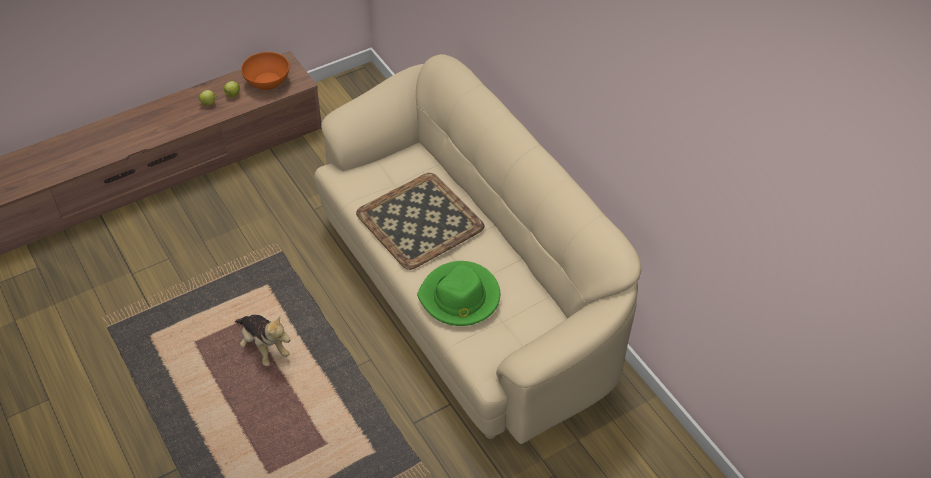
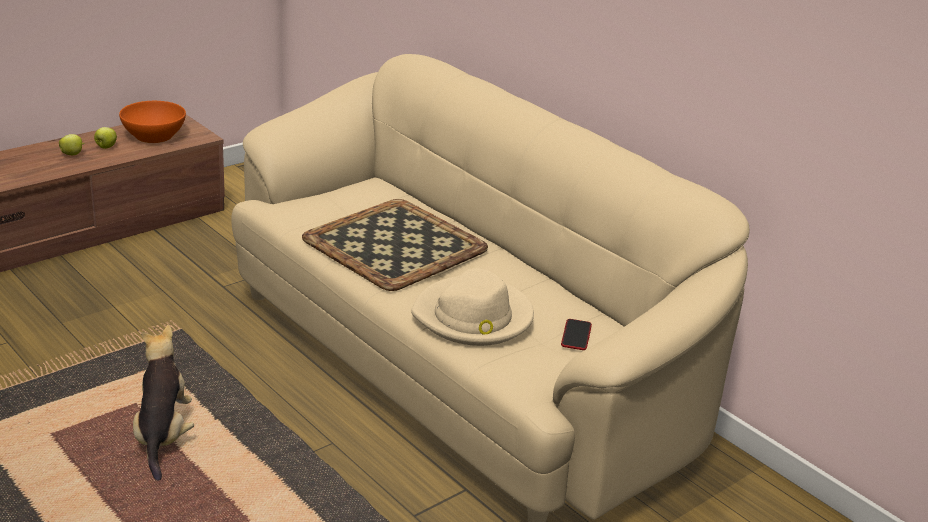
camera: 10 degrees left, 20 degrees down
(264, 347) = (163, 435): plush toy -> plush toy turned 135 degrees counterclockwise
(460, 297) = (473, 317): green hat -> beige hat
(526, 318) = (576, 335): none -> phone

